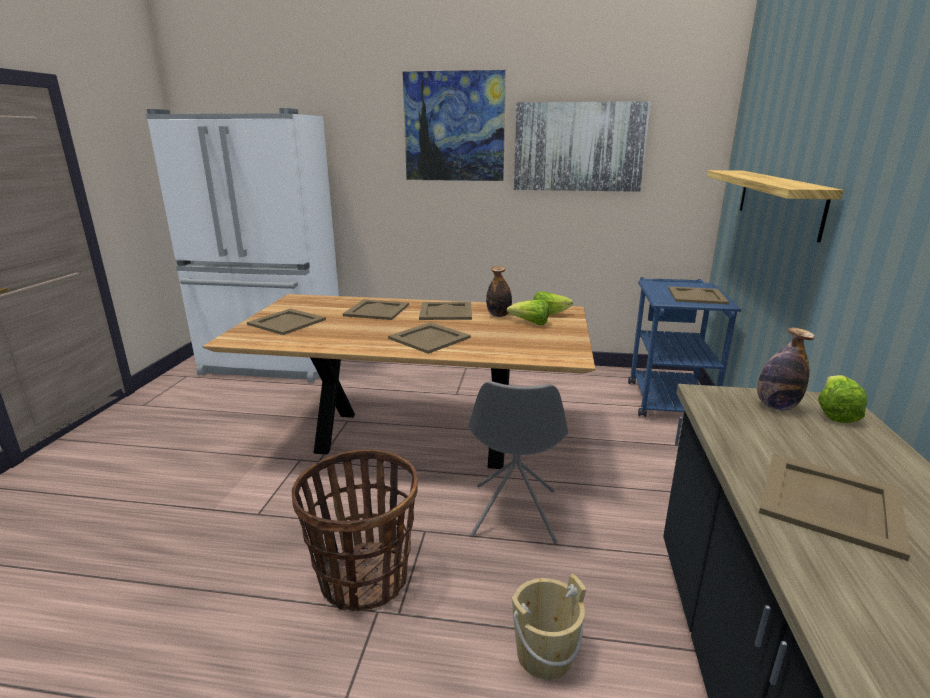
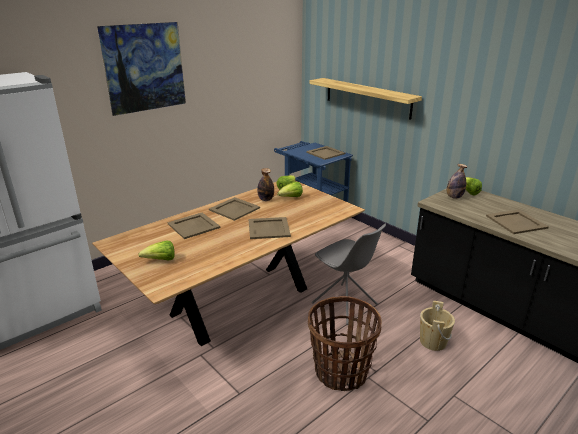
camera: 50 degrees left, 5 degrees up
(287, 322) = (161, 260): beige tray -> lettuce
(579, 147) = (229, 72): picture -> none

